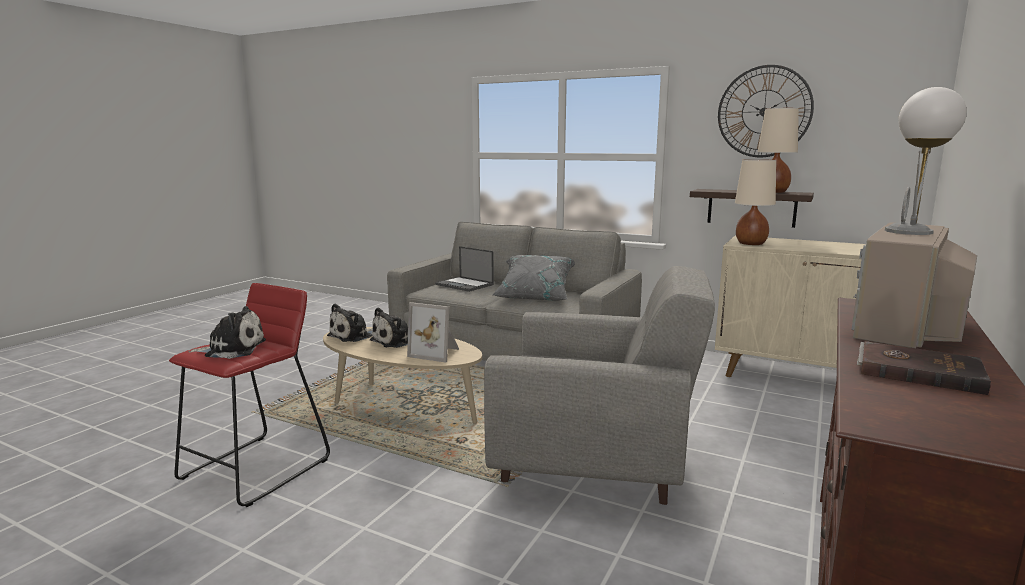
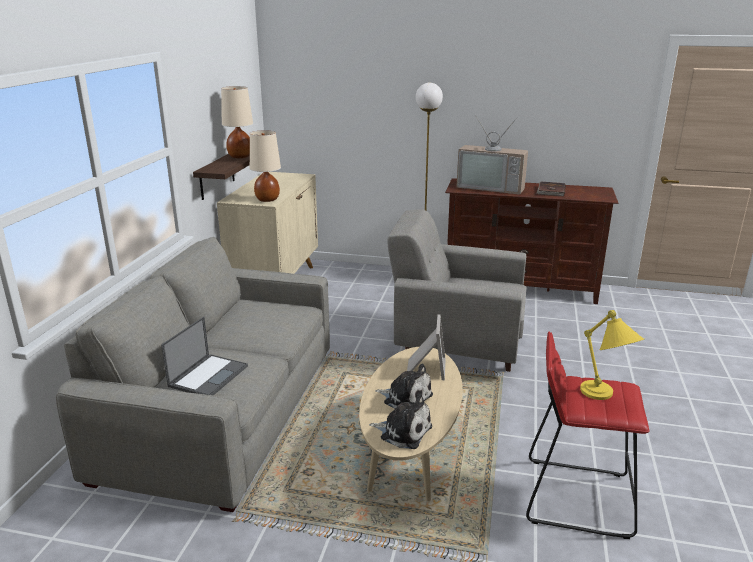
camera: 105 degrees left, 10 degrees up
(232, 349) = (604, 397): plush toy -> yellow table lamp
(535, 295) = (254, 327): grey pillow -> none
(595, 466) = (456, 346): grey armchair -> grey armchair turned 75 degrees counterclockwise
(764, 111) = (209, 90): wall clock -> none

